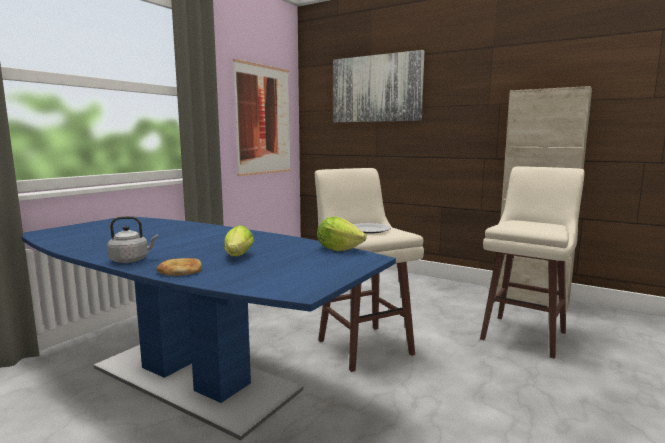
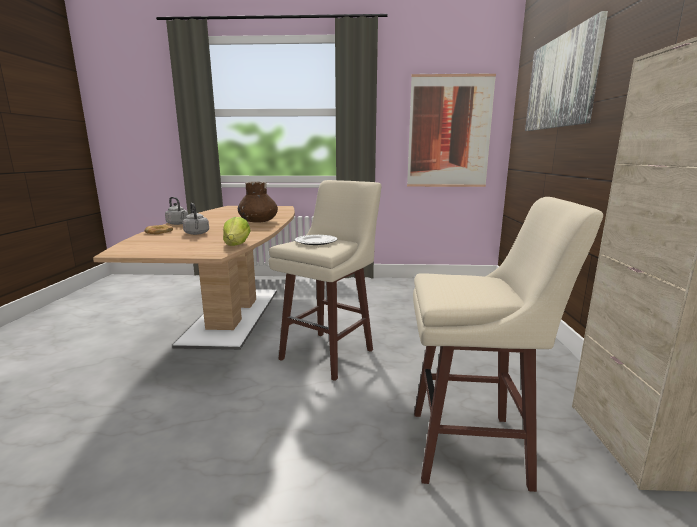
camera: 60 degrees right, 5 degrees up
(194, 379) = (233, 315): blue dining table -> brown dining table
(210, 233) = (258, 221): none -> brown vase
(238, 257) = (197, 233): lettuce -> grey kettle

